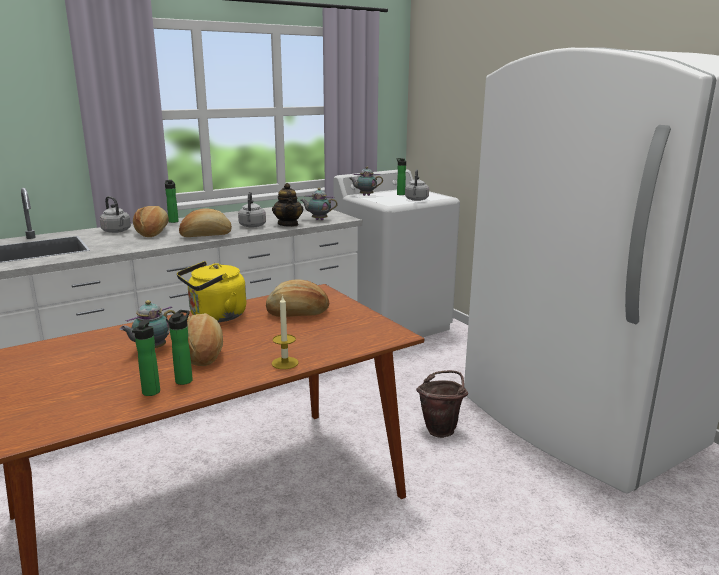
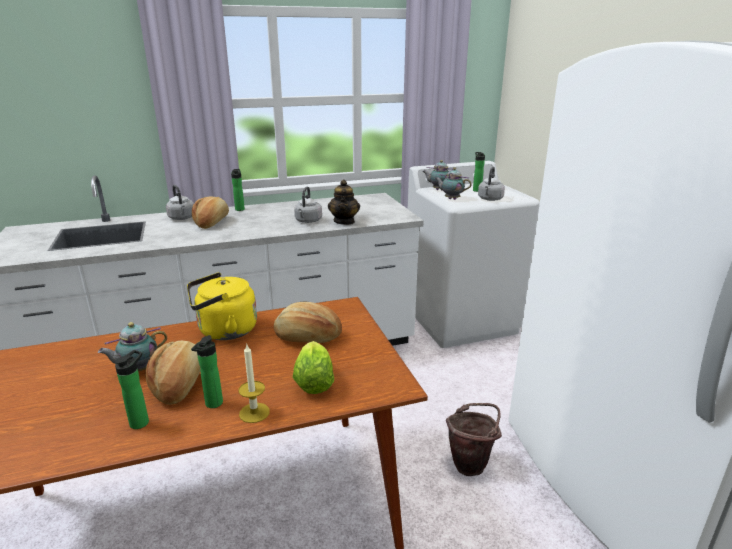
camera: 15 degrees right, 5 degrees up
(150, 393) = (96, 437): bottle -> bottle (212, 405)
(206, 235) = (256, 230): bread -> none
(318, 220) = (378, 217): teapot -> teapot (451, 199)
(324, 340) = (313, 382): none -> lettuce

